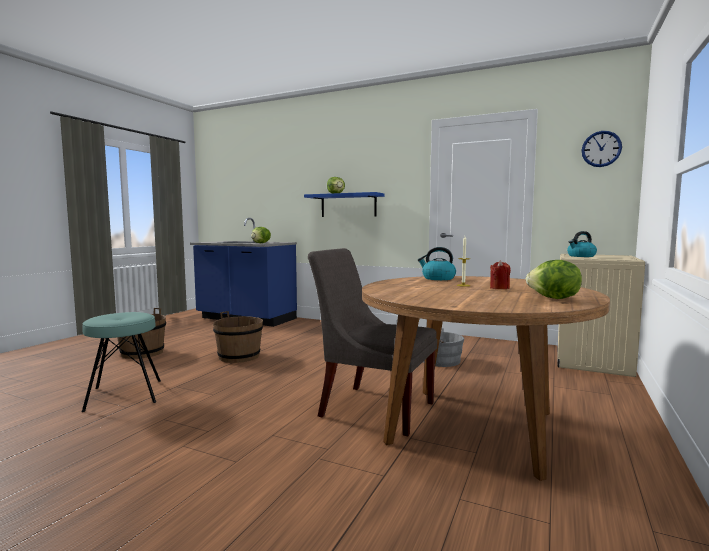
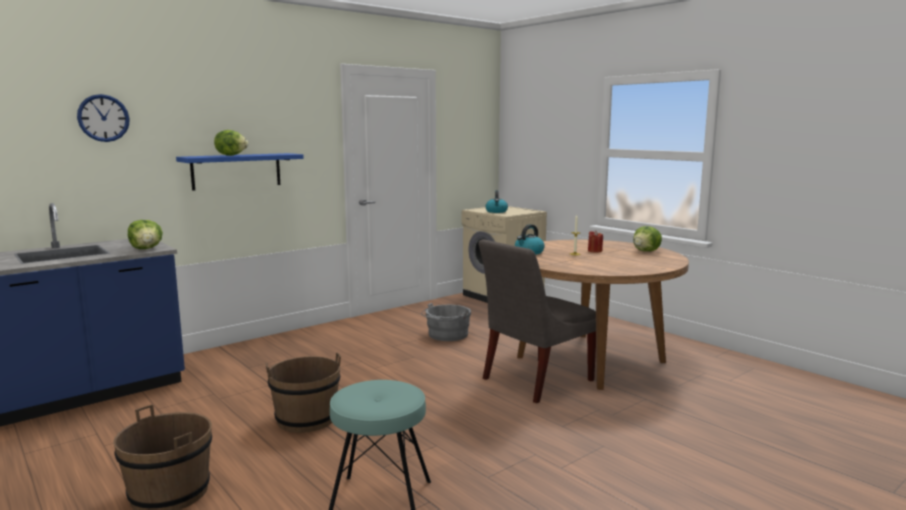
camera: 65 degrees left, 5 degrees up
(601, 149) = (477, 114): wall clock -> wall clock (103, 118)

